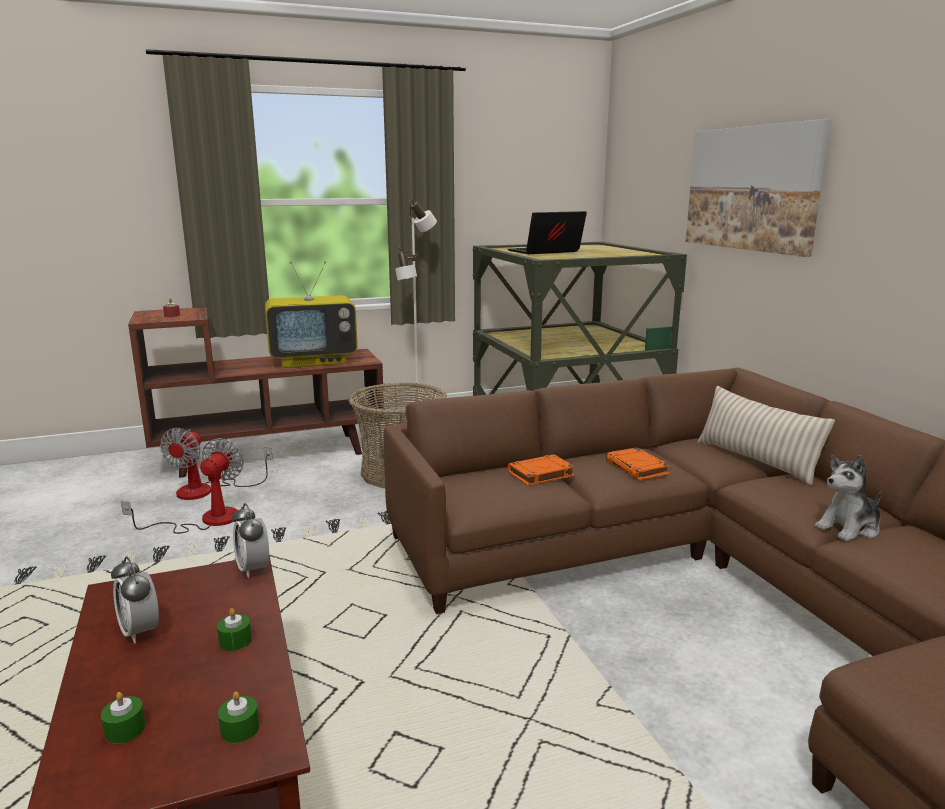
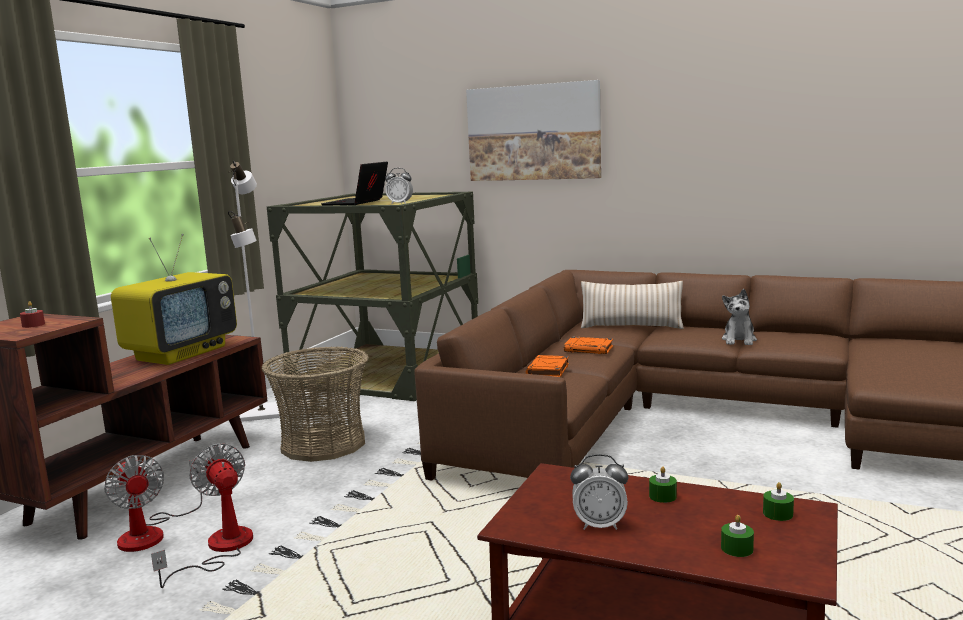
camera: 45 degrees left, 5 degrees down
(253, 569) = (558, 472): alarm clock -> alarm clock (400, 204)

